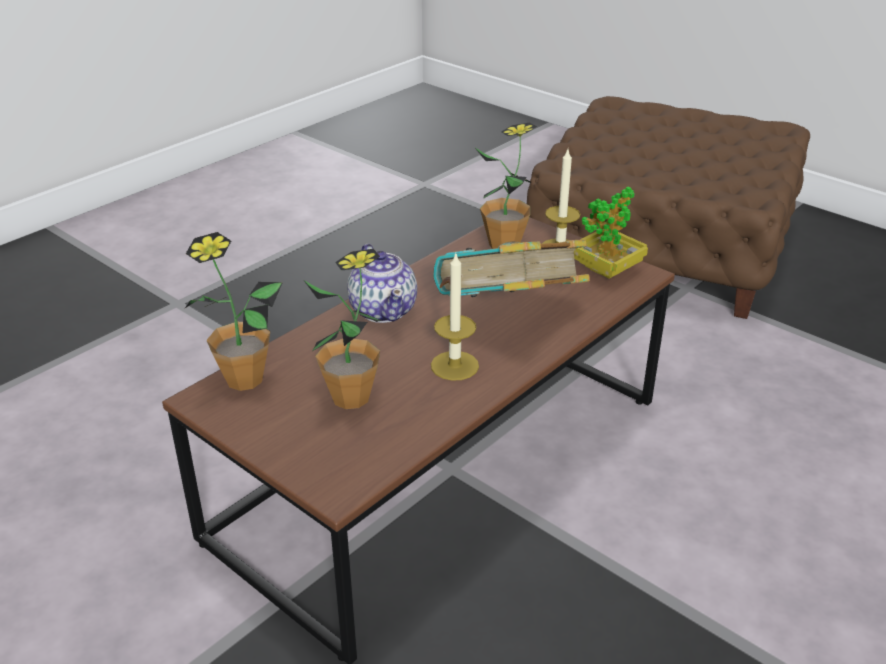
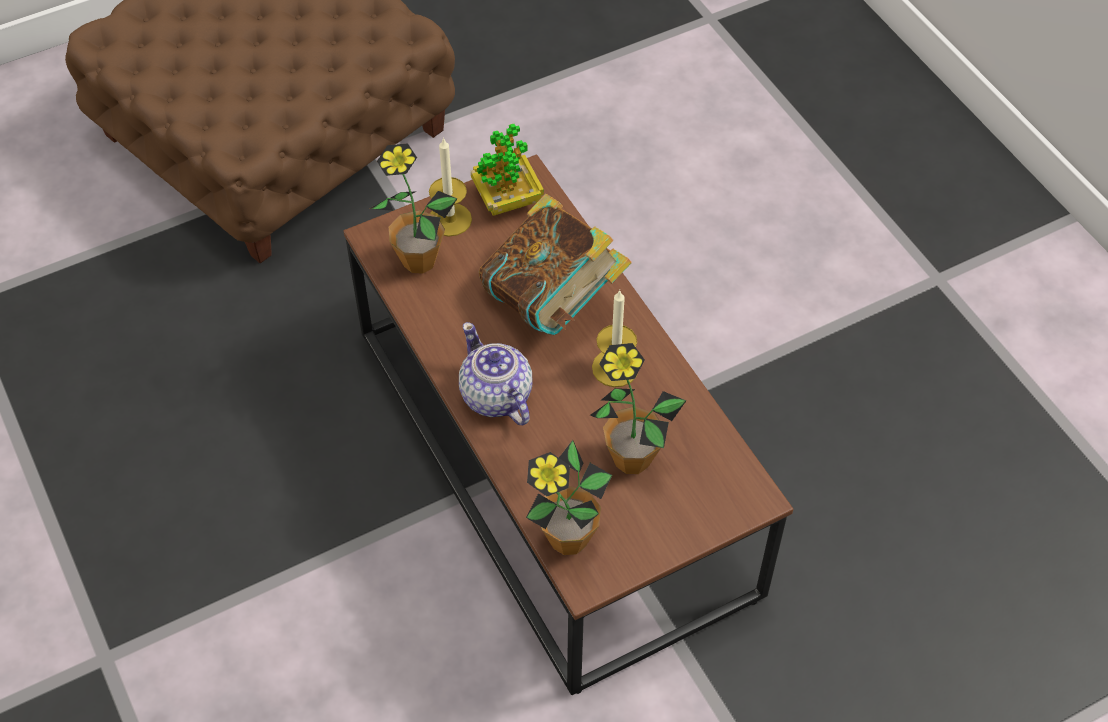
camera: 70 degrees left, 20 degrees up
(383, 310) = (496, 397): teapot -> teapot turned 120 degrees counterclockwise

